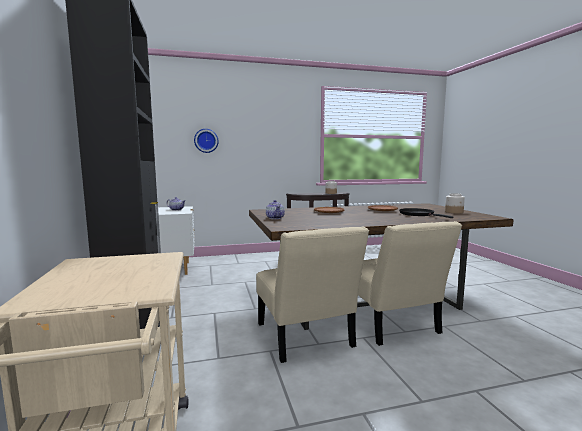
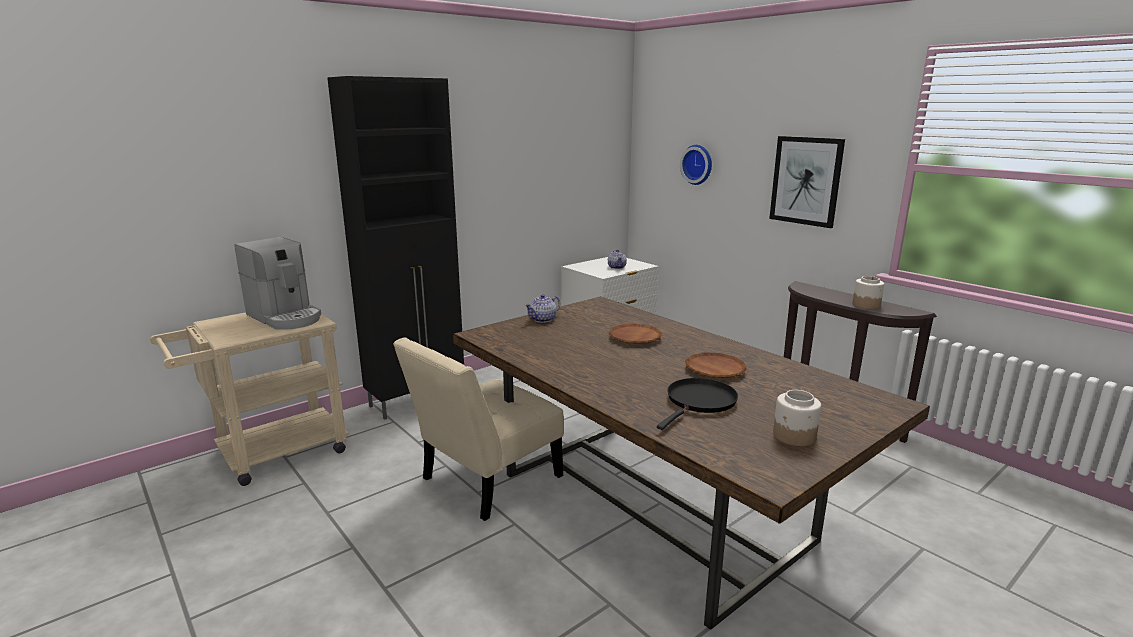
camera: 65 degrees right, 10 degrees up
(117, 266) = (286, 317): none -> coffee machine
(276, 145) = (806, 181): none -> picture
(391, 325) = (570, 545): beige chair -> none

